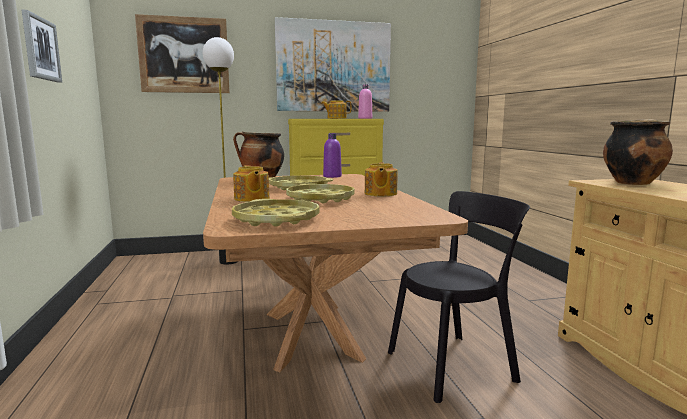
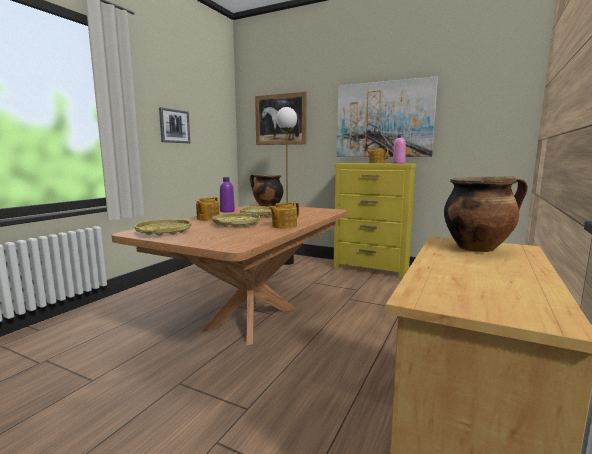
camera: 40 degrees right, 0 degrees up
(332, 176) = (318, 210): purple bottle -> purple bottle (227, 211)
(455, 365) = (296, 372): black chair -> none

